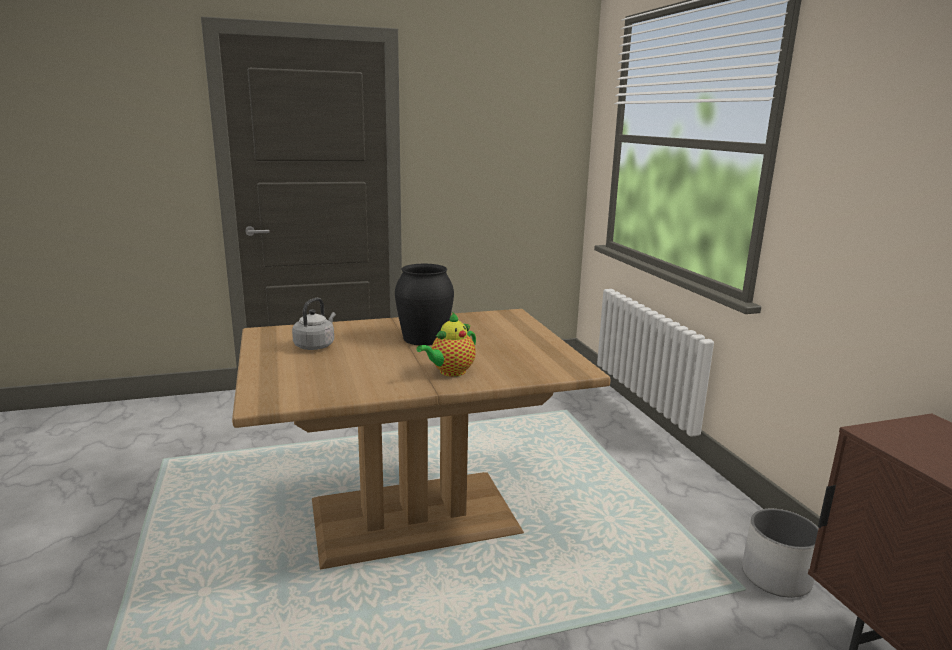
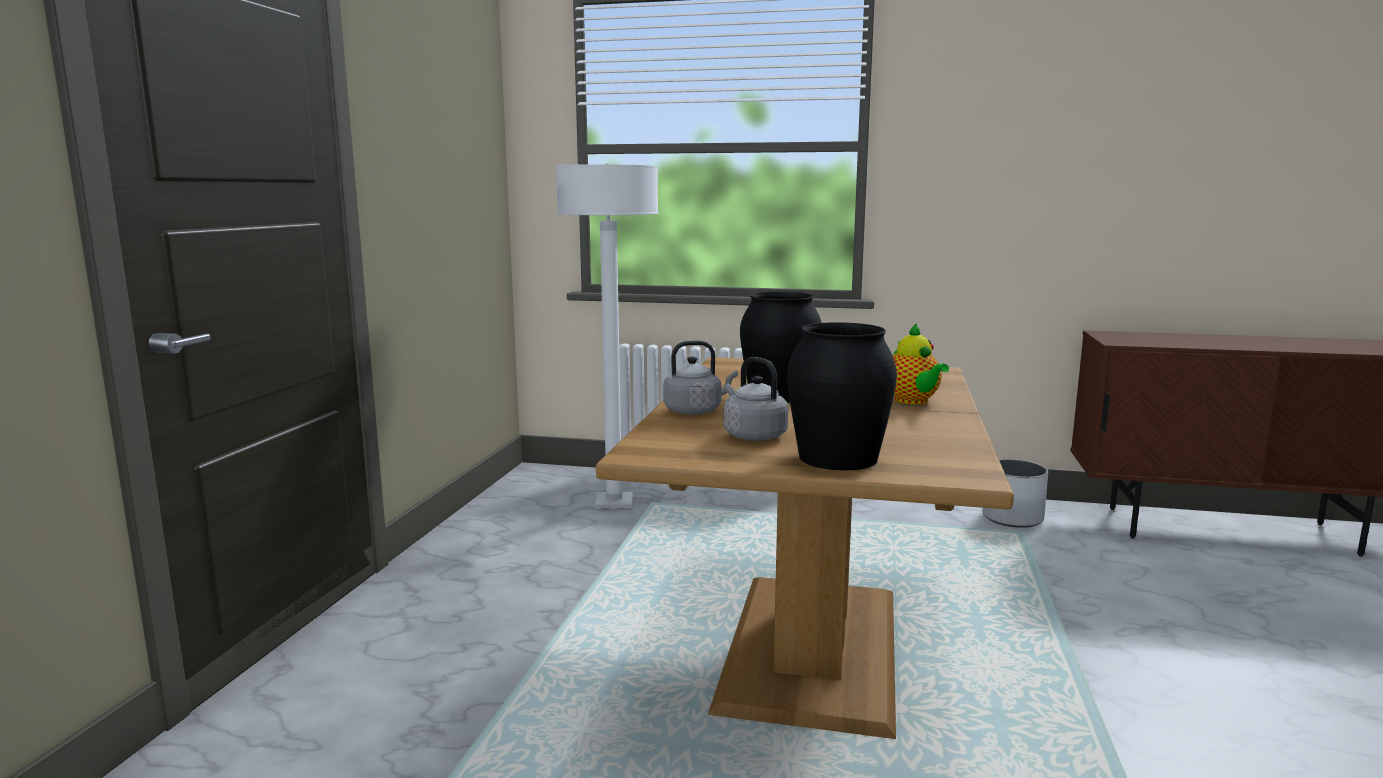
camera: 60 degrees left, 5 degrees down
(280, 369) = (838, 458): none -> black vase
(362, 327) = (696, 411): none -> grey kettle
(550, 399) = (614, 503): none -> white floor lamp

